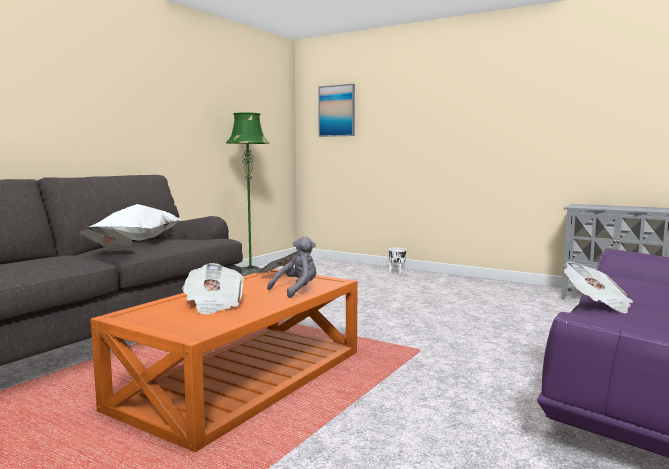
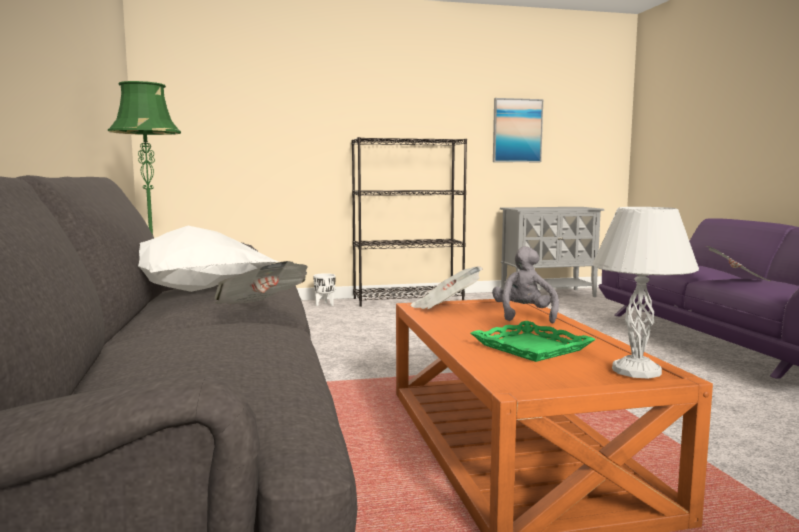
camera: 45 degrees left, 0 degrees up
(192, 328) = (638, 370): none -> white table lamp
(213, 305) = (532, 347): newspaper -> green tray
(337, 111) = (207, 95): picture -> picture (517, 130)
(466, 280) = (408, 300): none -> black bookcase

